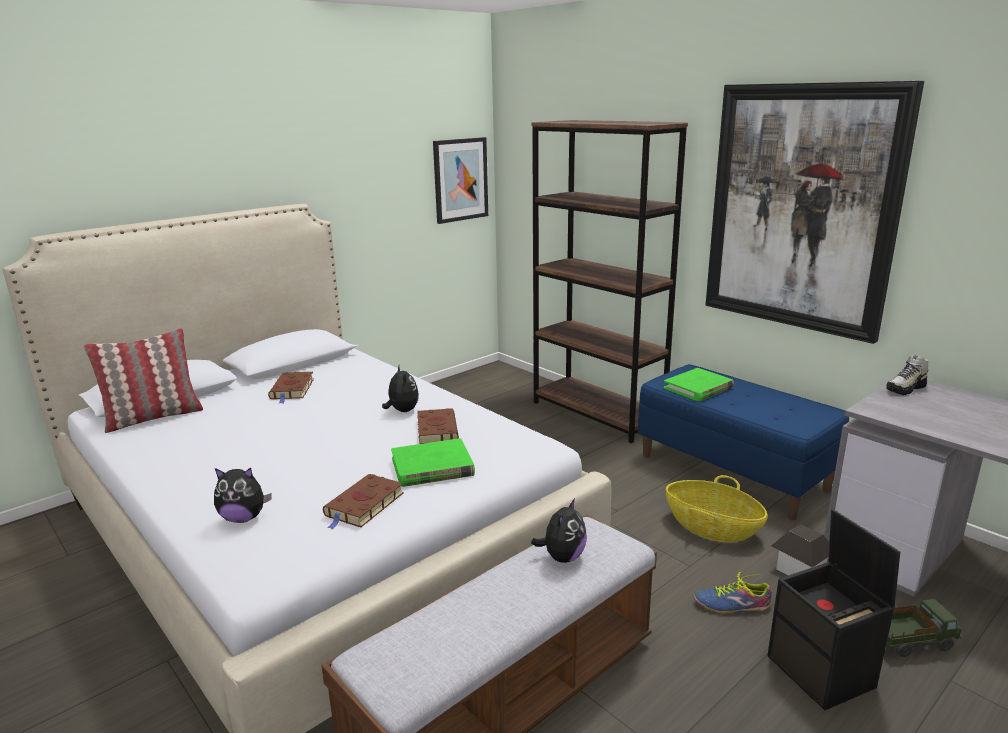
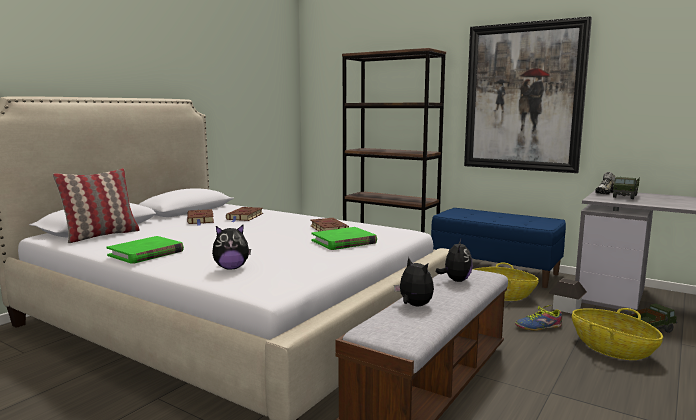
camera: 15 degrees left, 10 degrees down
(363, 506) = (314, 258): brown book -> brown book (244, 217)
(402, 411) = (294, 223): plush toy -> plush toy (414, 305)
(460, 180) = (281, 99): picture -> none
(698, 388) = (469, 215): green book -> green book (146, 253)
(823, 672) = (612, 349): black storage box -> basket
(933, 403) = (625, 196): none -> toy truck

